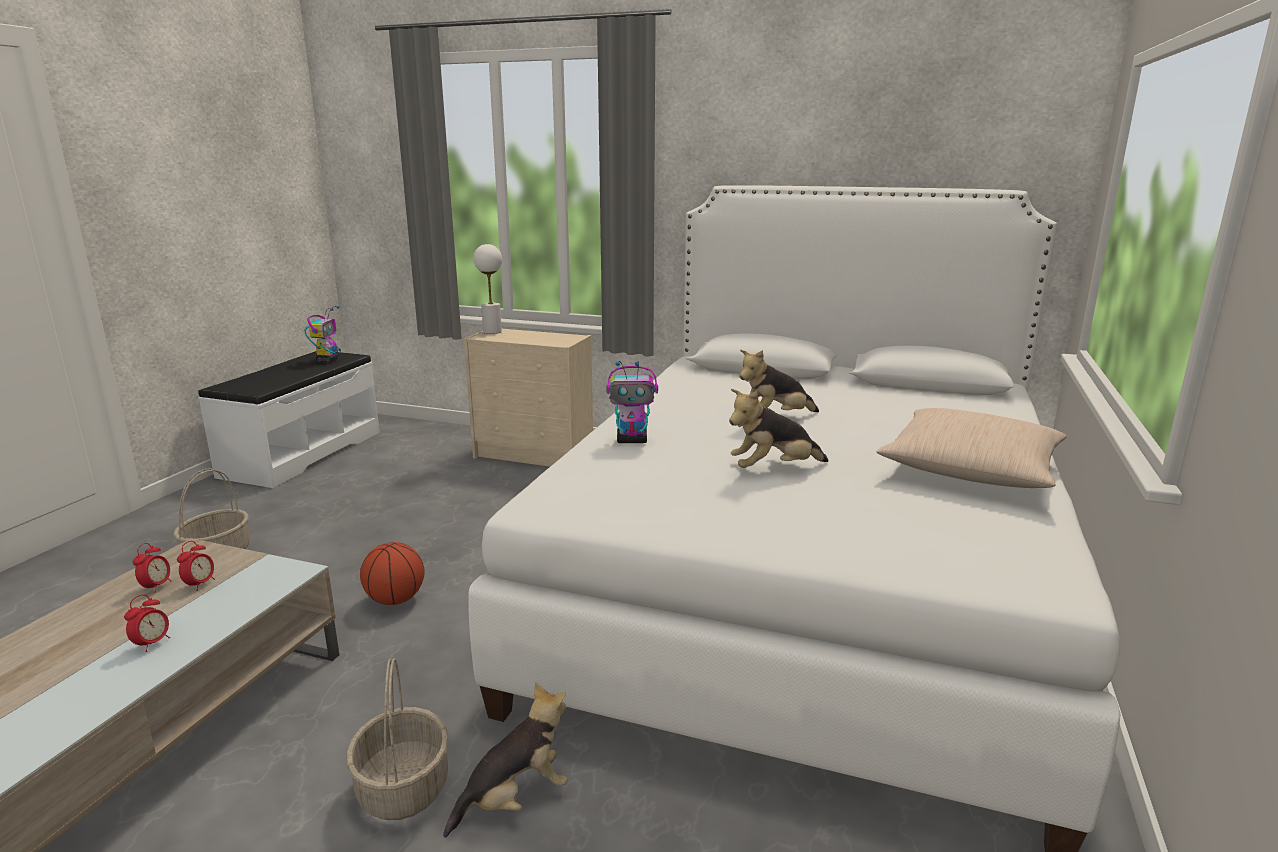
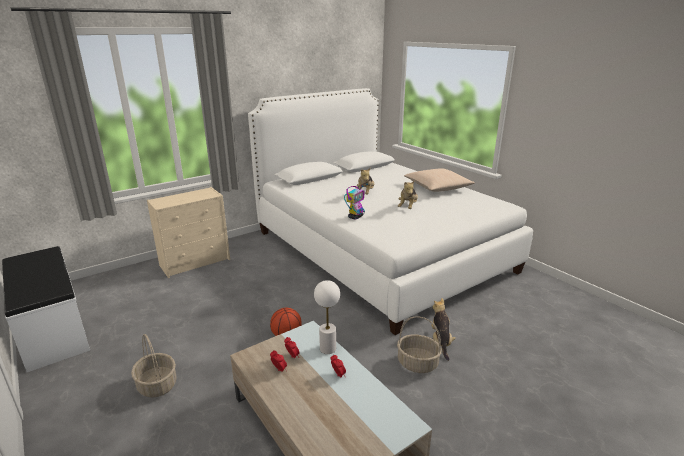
camera: 55 degrees left, 5 degrees up
(328, 360) = (41, 259): toy robot -> none
(492, 332) = (158, 201): white table lamp -> white table lamp (327, 349)

